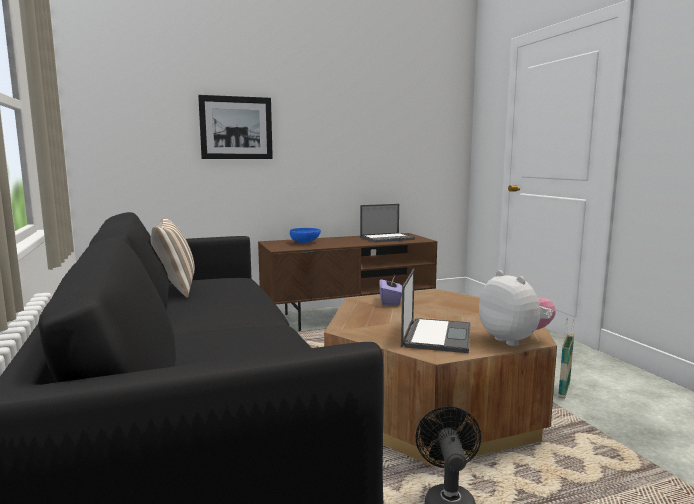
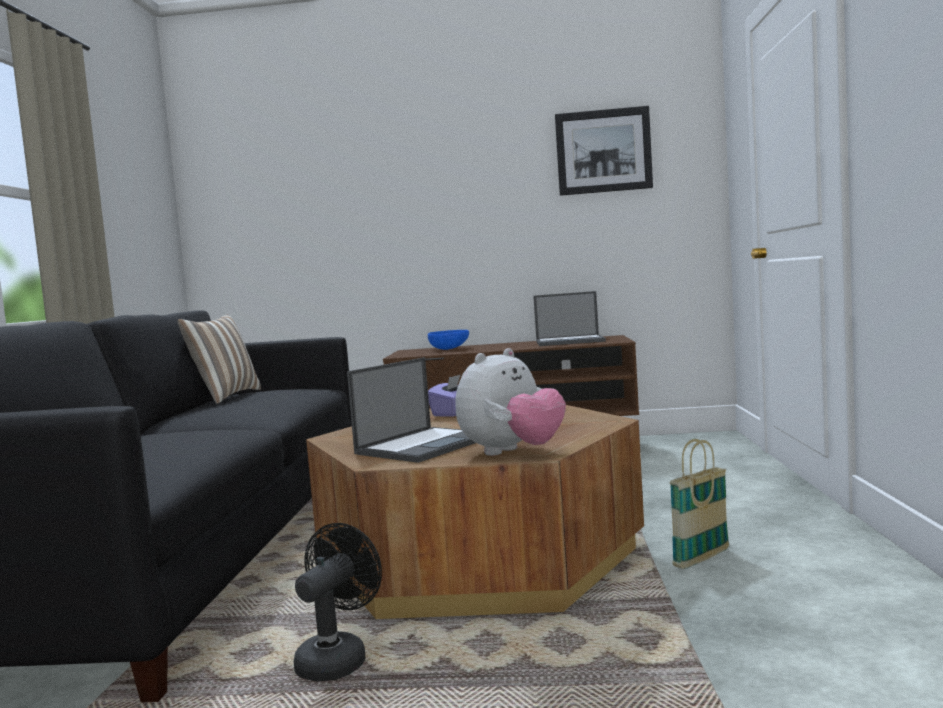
camera: 25 degrees right, 5 degrees down
(236, 128) = (366, 205): picture -> picture (603, 151)
(514, 340) = (512, 453): plush toy -> plush toy turned 45 degrees clockwise

